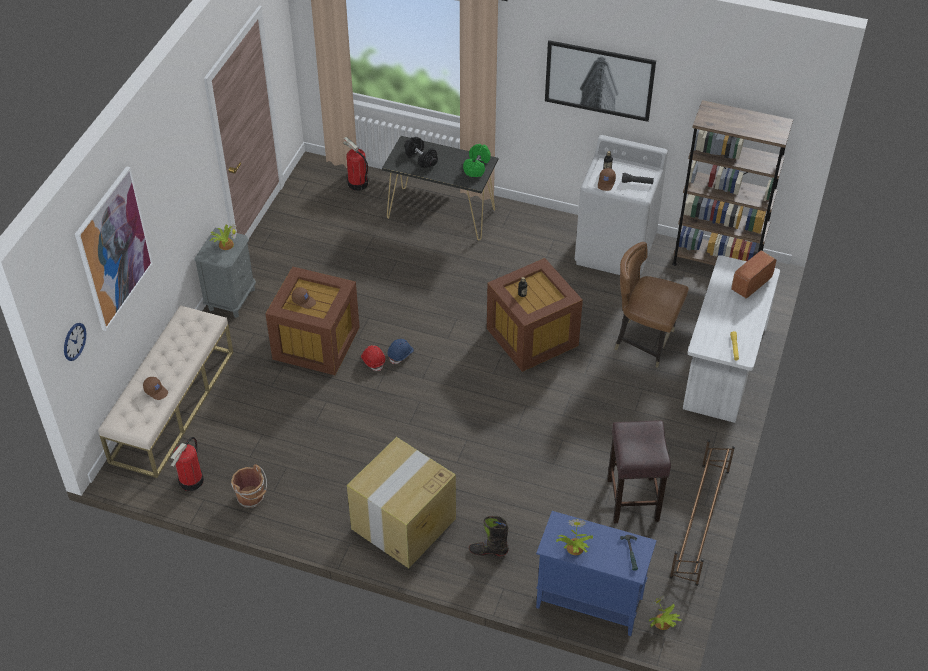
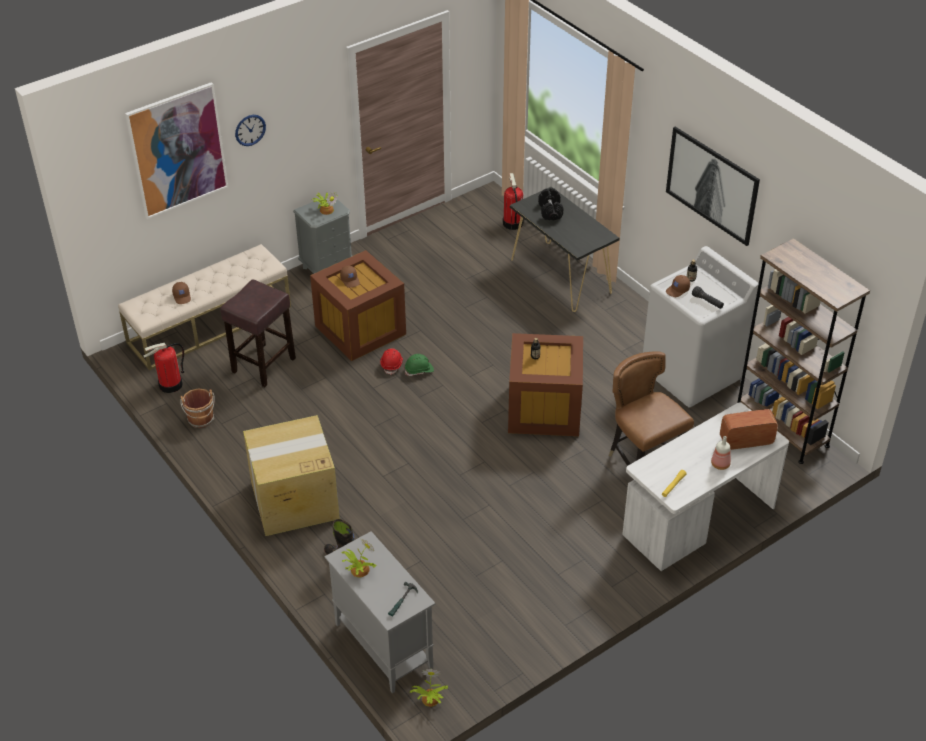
camera: 35 degrees right, 5 degrees down
(74, 341) = (104, 210): wall clock -> wall clock (250, 130)
(400, 354) = (419, 370): blue hard hat -> green hard hat
(476, 166) = (592, 237): green dumbbell -> none
(588, 602) = (383, 645): blue cabinet -> grey cabinet
(633, 501) = (503, 586): brown stool -> brown stool (263, 366)
(699, 523) = (544, 637): brown shoe rack -> none
(751, 313) = (720, 464): none -> bottle

